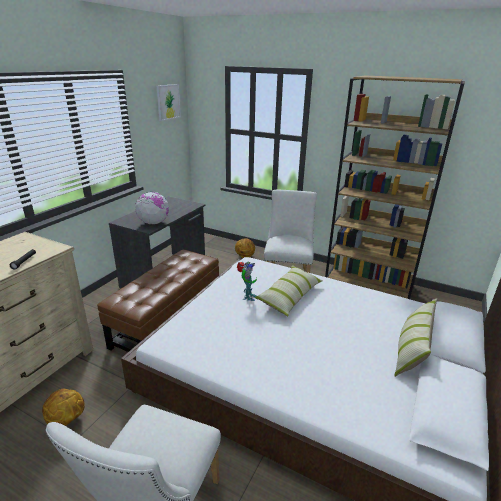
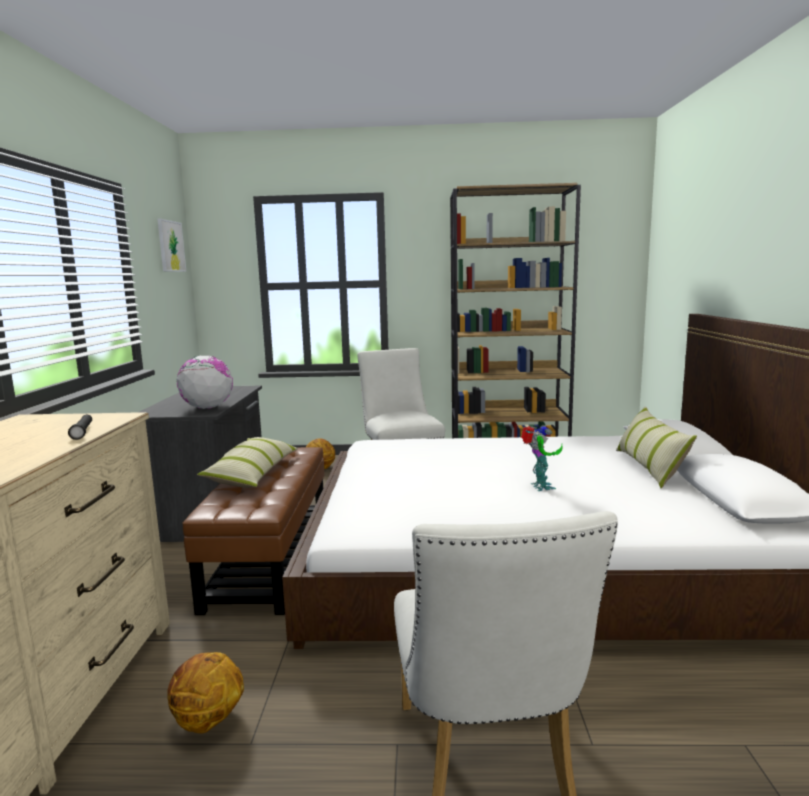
camera: 25 degrees left, 15 degrees down
(247, 297) = (411, 469): toy robot -> toy robot (540, 487)
(289, 296) = (463, 458): pillow -> pillow (253, 474)

